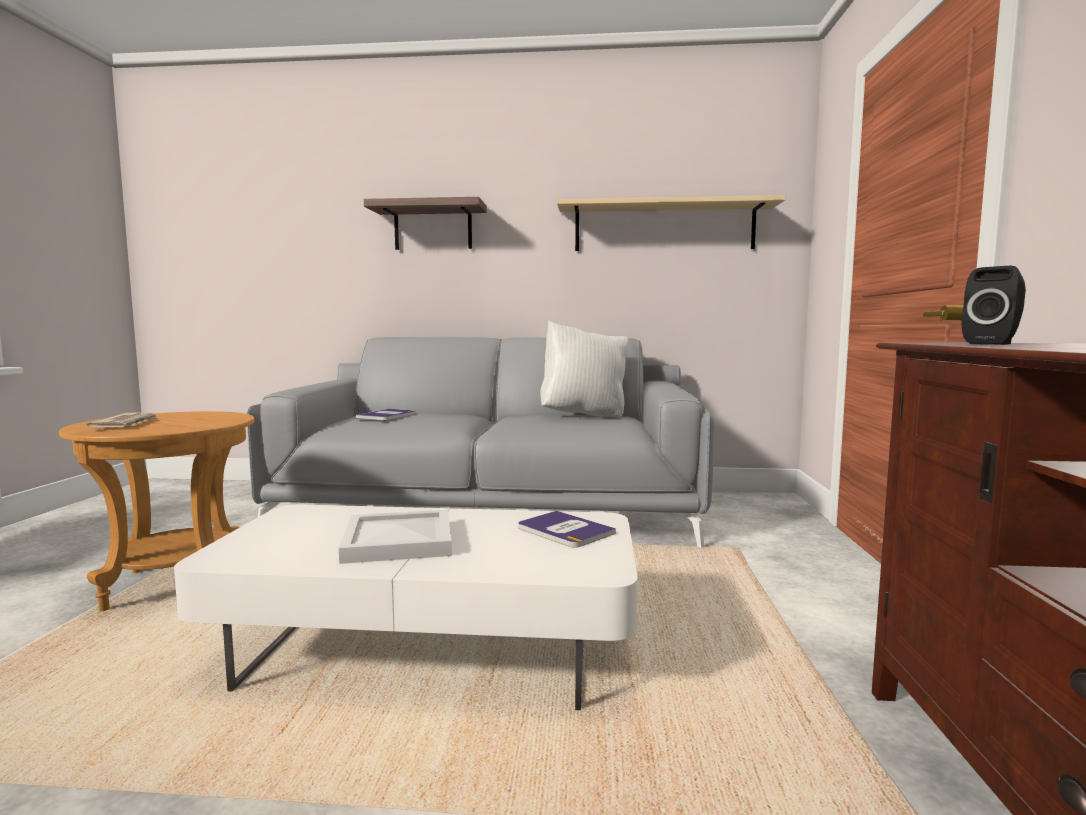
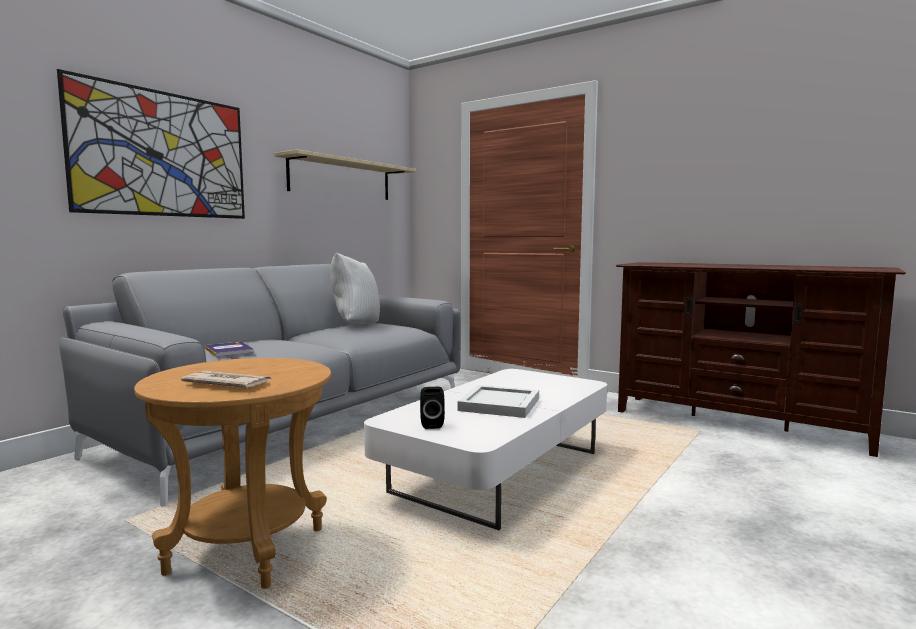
camera: 60 degrees left, 0 degrees up
(433, 227) = (163, 154): shelf -> picture
(564, 530) = (524, 379): book -> none
(993, 344) = (659, 264): black speaker -> black speaker (431, 424)

